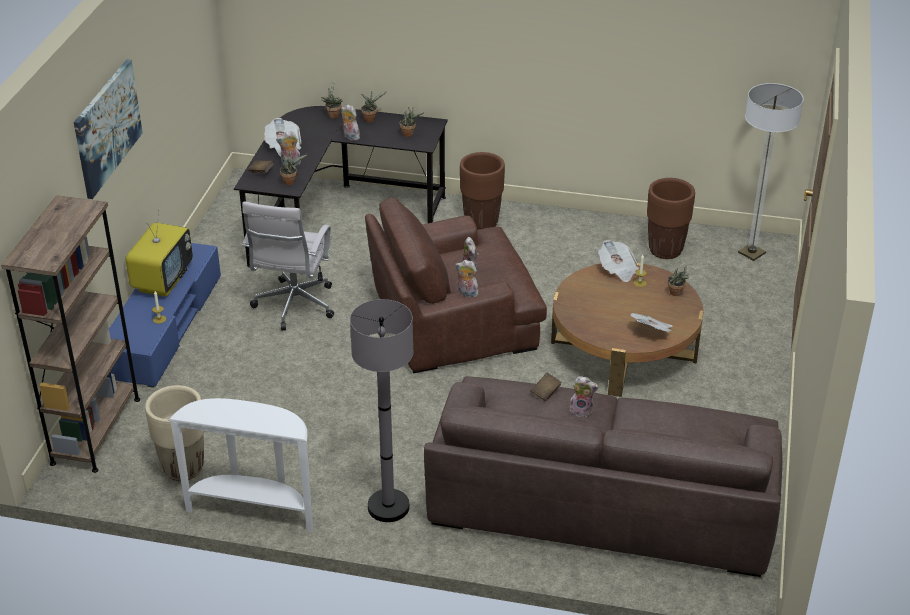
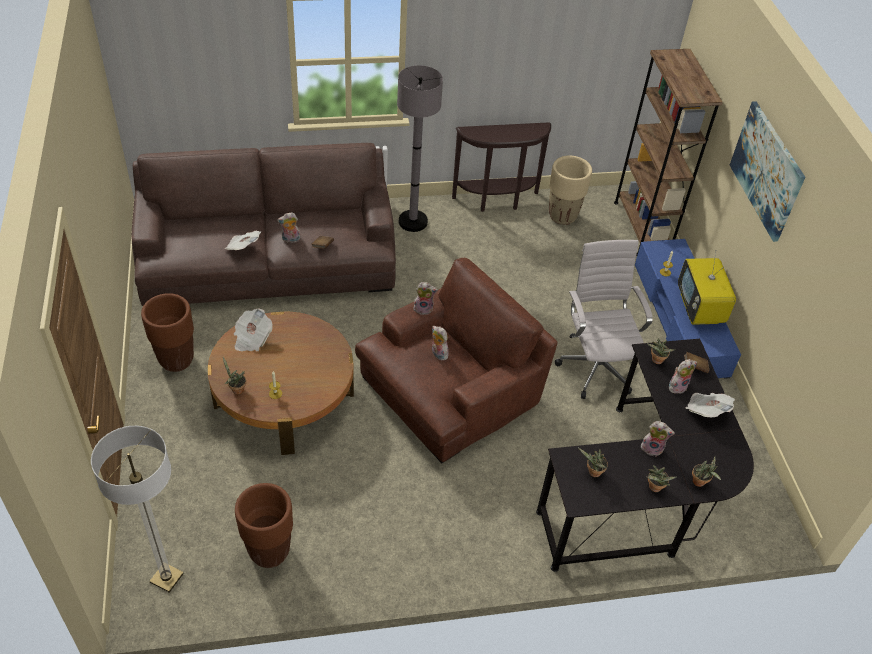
camera: 155 degrees right, 10 degrees up
(253, 509) = (497, 202): white console table -> brown console table
(481, 223) = (488, 535): brown planter -> brown planter (176, 360)
(618, 270) = (301, 405): newspaper -> newspaper (243, 247)

